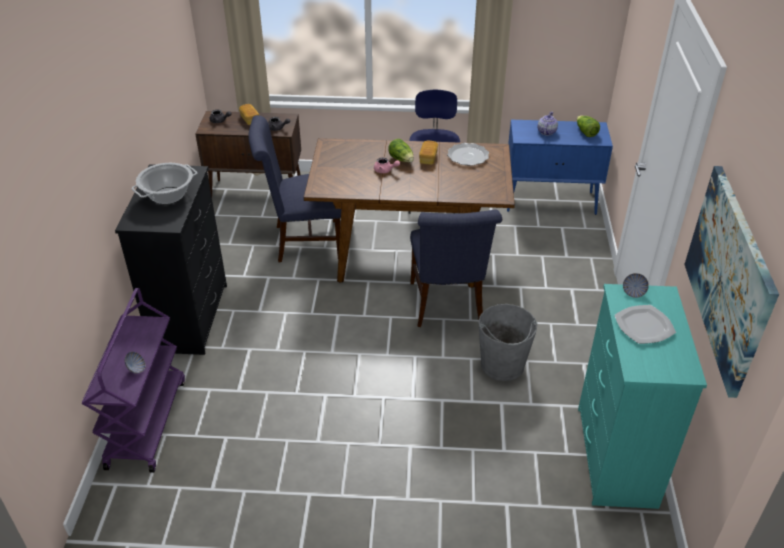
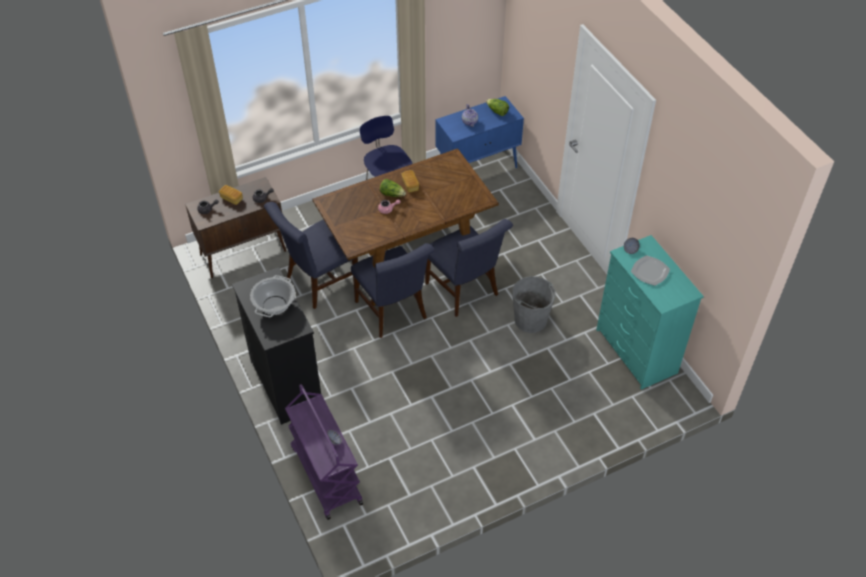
camera: 30 degrees left, 10 degrees up
(354, 296) = (393, 312): none -> blue chair
(468, 156) = (437, 171): plate -> none
(729, 277) = (701, 231): picture -> none

